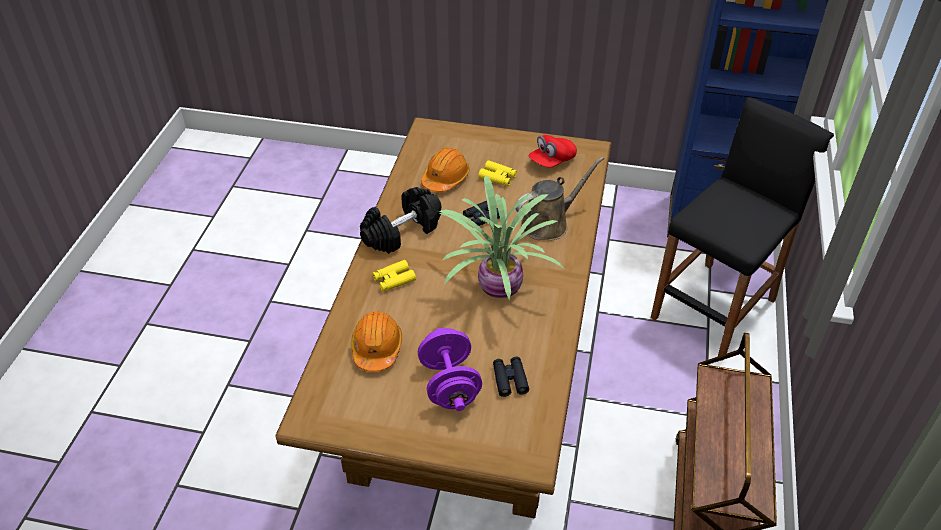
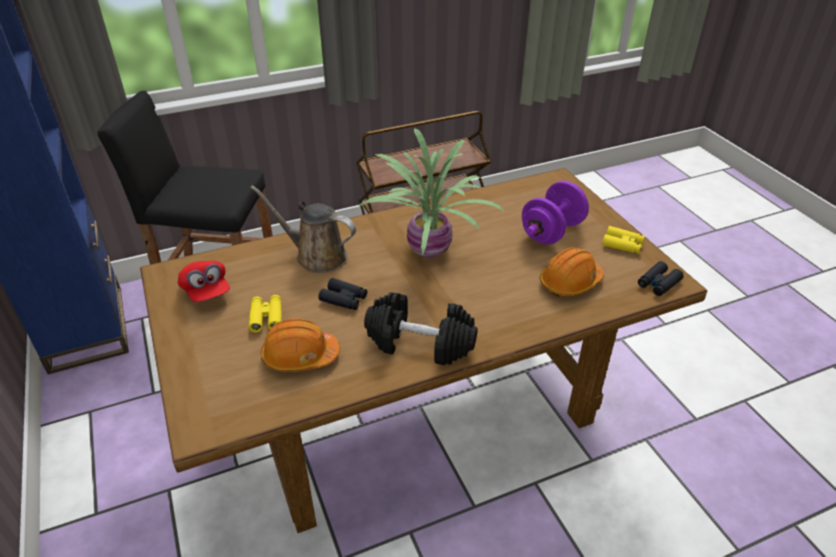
camera: 125 degrees left, 5 degrees down
(394, 280) = (488, 313): yellow binoculars -> yellow binoculars (622, 244)
(510, 379) = (512, 209): black binoculars -> black binoculars (658, 283)
(552, 161) = (206, 291): red cap -> red cap turned 45 degrees clockwise

